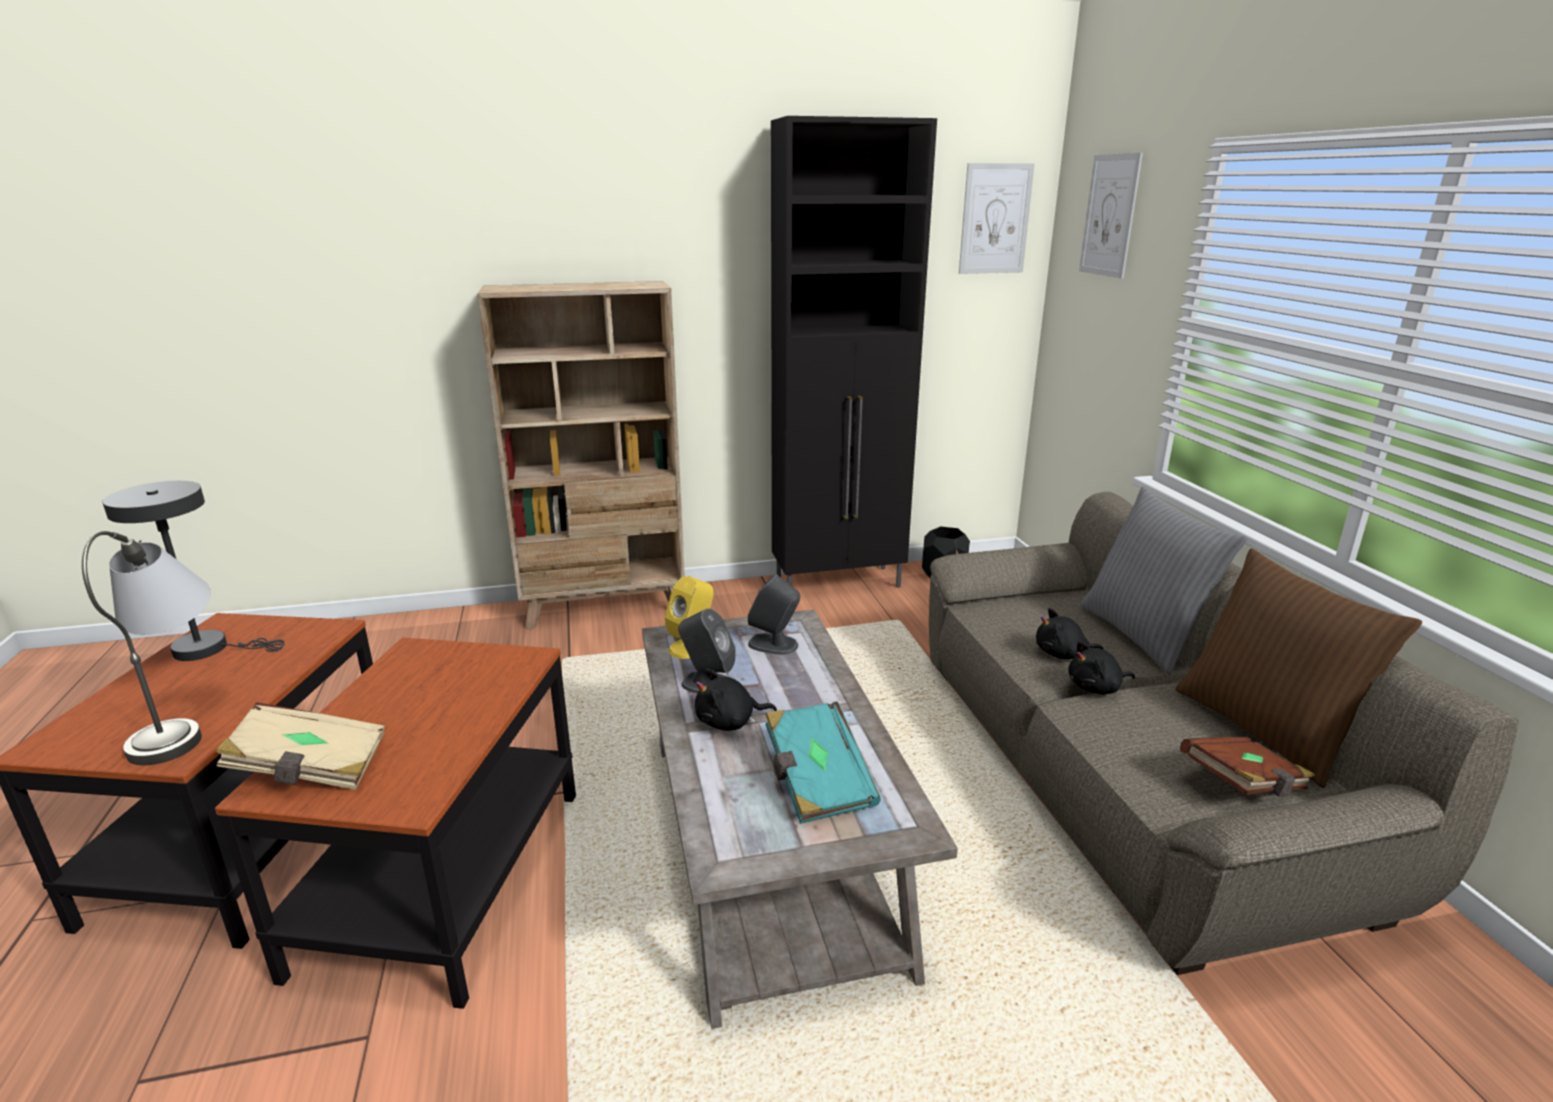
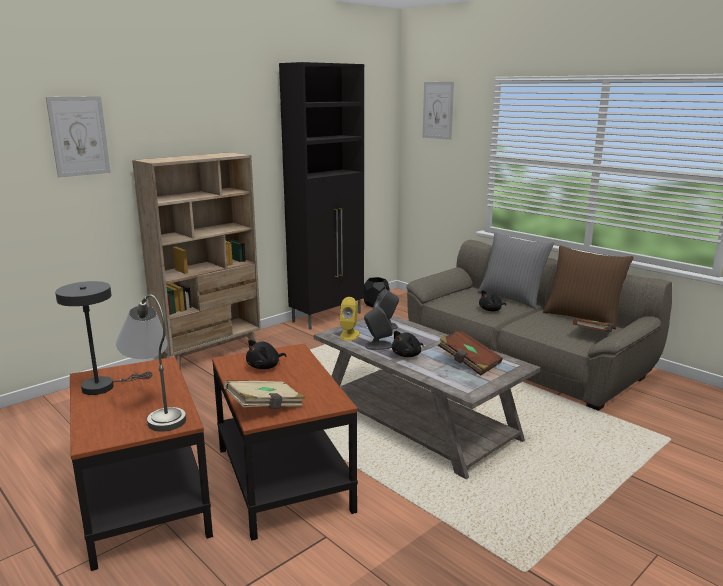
camera: 30 degrees left, 5 degrees down
(817, 781) = (468, 363): turquoise book -> brown book
(995, 219) = (377, 113): picture -> picture (79, 136)
(1096, 688) = (516, 318): black plush toy -> black plush toy (265, 366)

